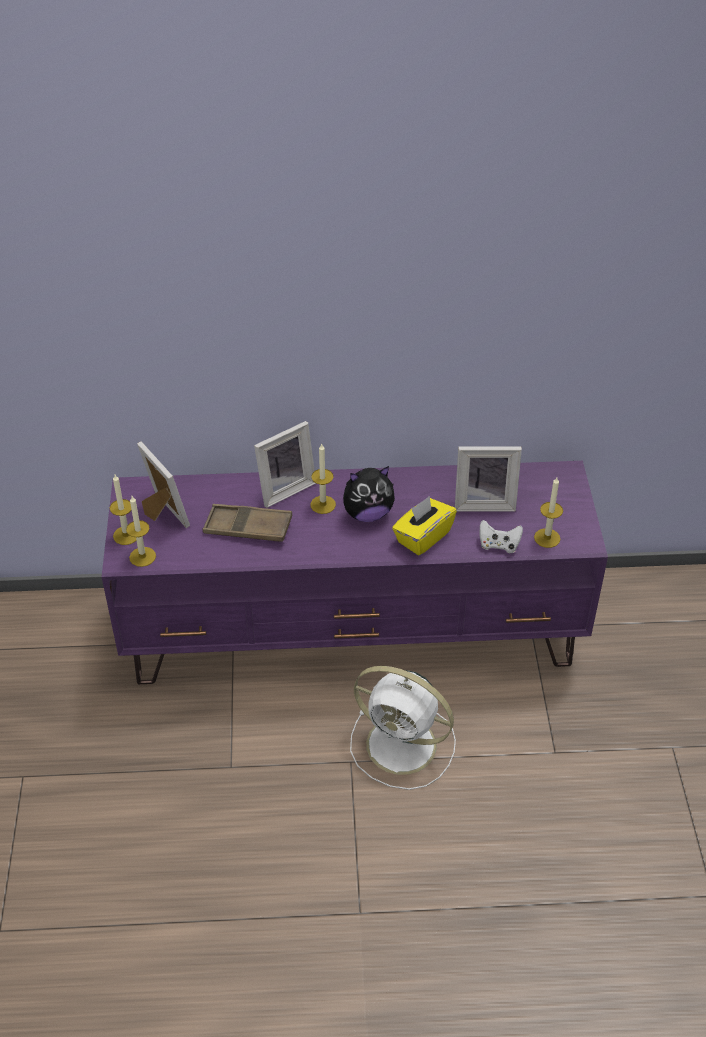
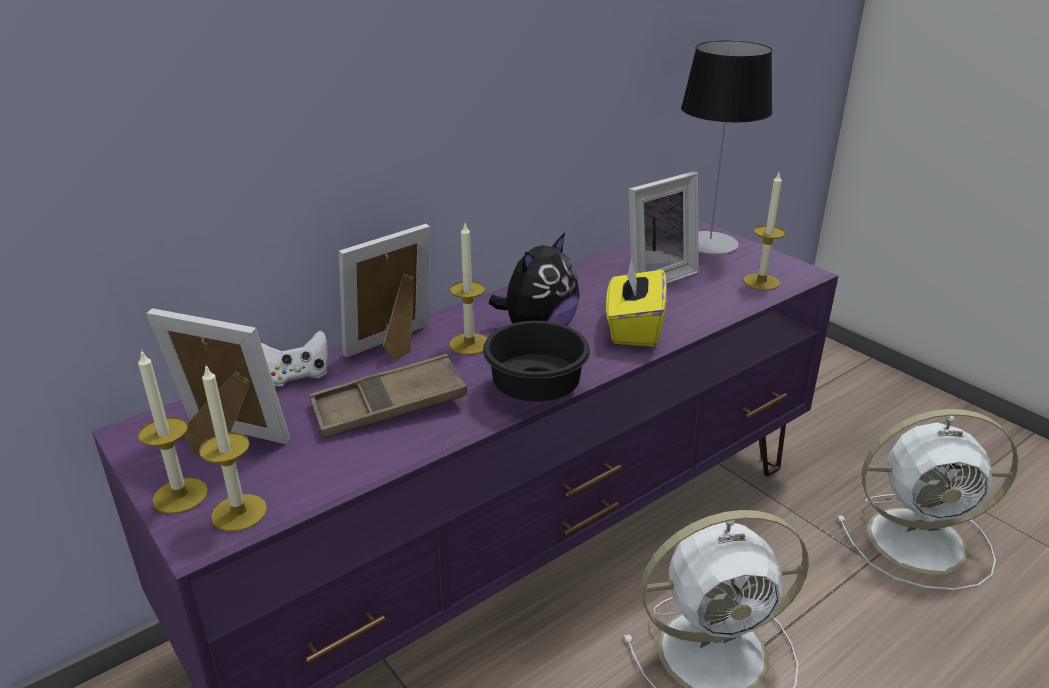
camera: 35 degrees left, 15 degrees down
(284, 488) = (396, 347): picture frame -> picture frame turned 150 degrees counterclockwise
(325, 554) = (536, 391): none -> black bowl
(498, 545) = (724, 305): white game controller -> white game controller (297, 376)
(559, 487) = (710, 243): none -> table lamp
(605, 759) = (921, 540): none -> white fan

